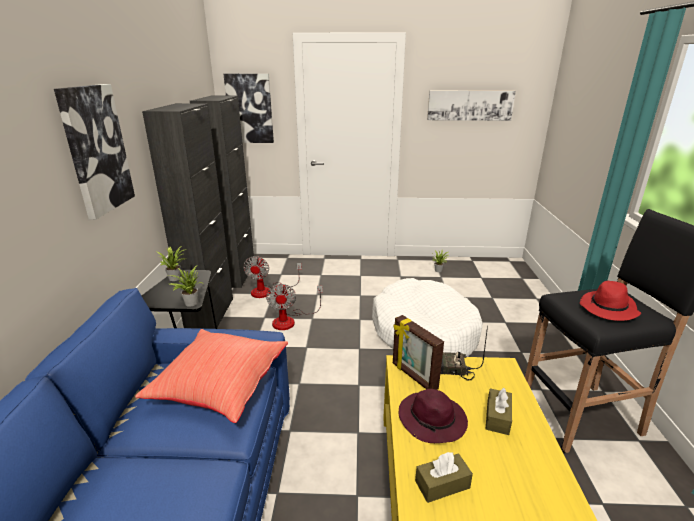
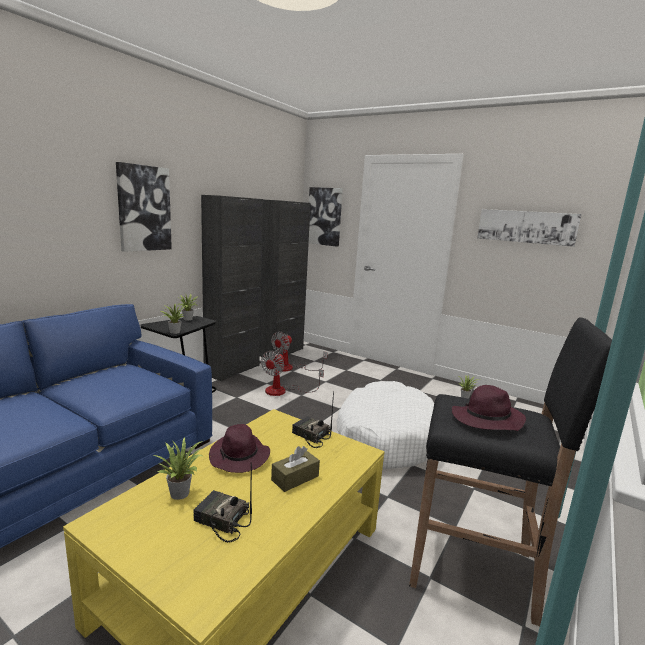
camera: 30 degrees right, 10 degrees down
(220, 387) = (136, 383): red pillow -> none
(413, 376) = (271, 428): picture frame -> none
(442, 484) = (181, 492): brown tissue box -> potted plant
(508, 491) = (221, 521): none -> radio
(608, 309) = (486, 420): red hat -> purple hat

